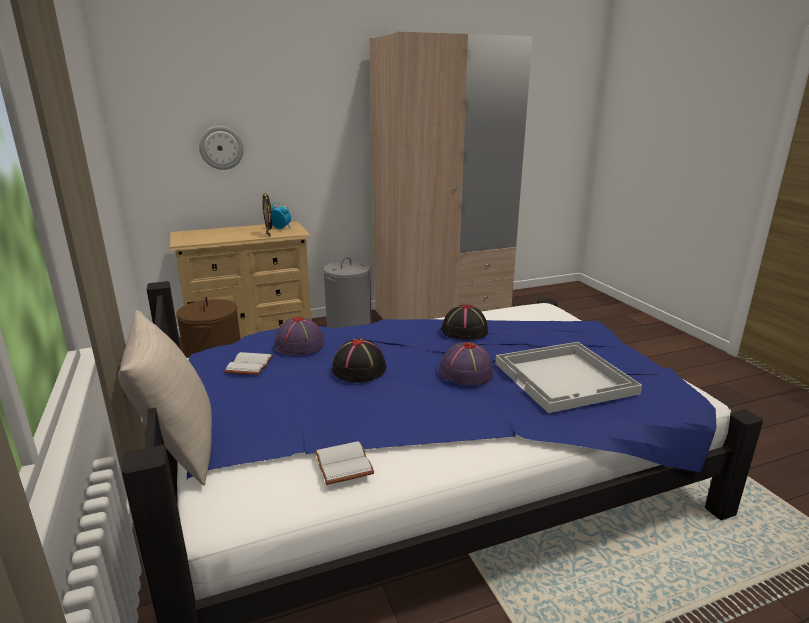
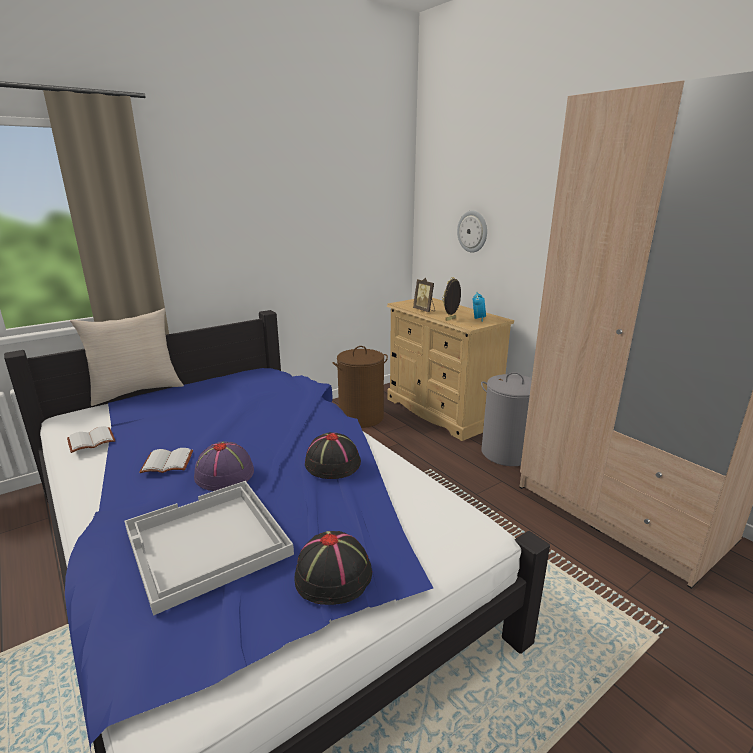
camera: 75 degrees right, 0 degrees up
(225, 238) = (424, 310): none -> picture frame
(248, 364) = (242, 384): white book -> white book (168, 462)
(300, 345) = (278, 393): purple hat -> none
(359, 369) = (232, 422): black hat -> black hat (333, 575)

